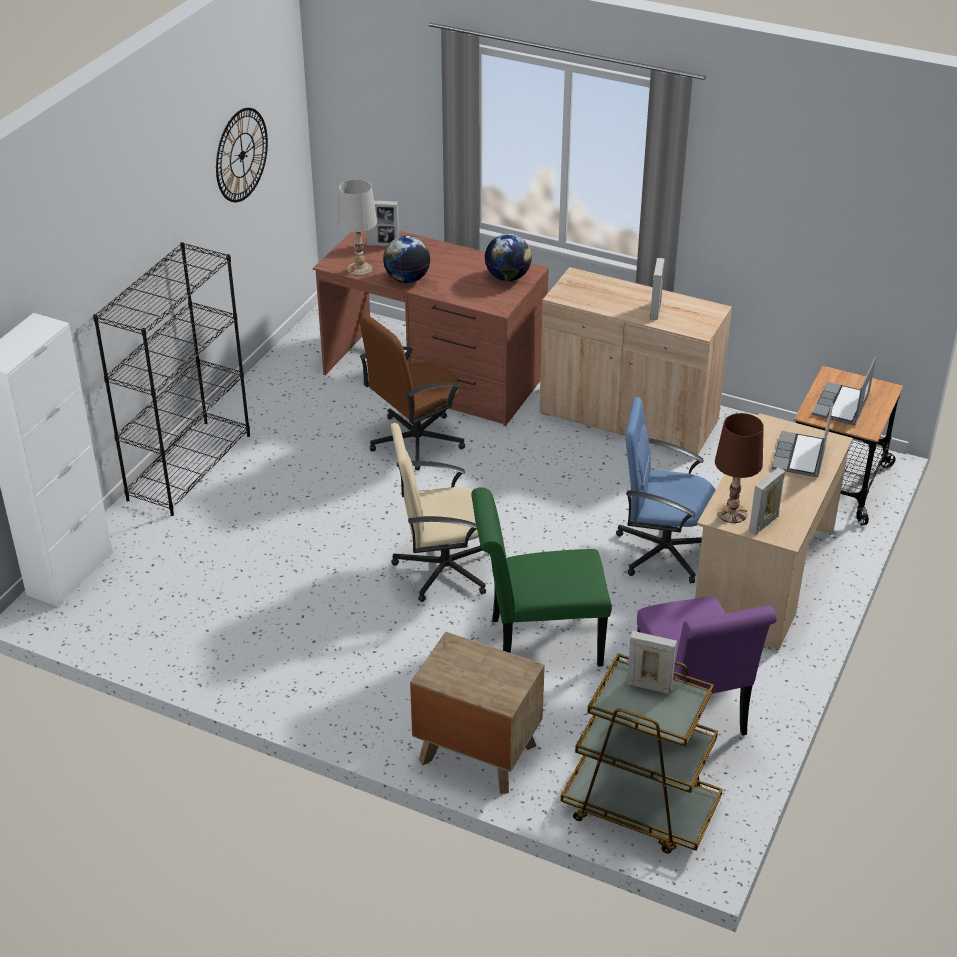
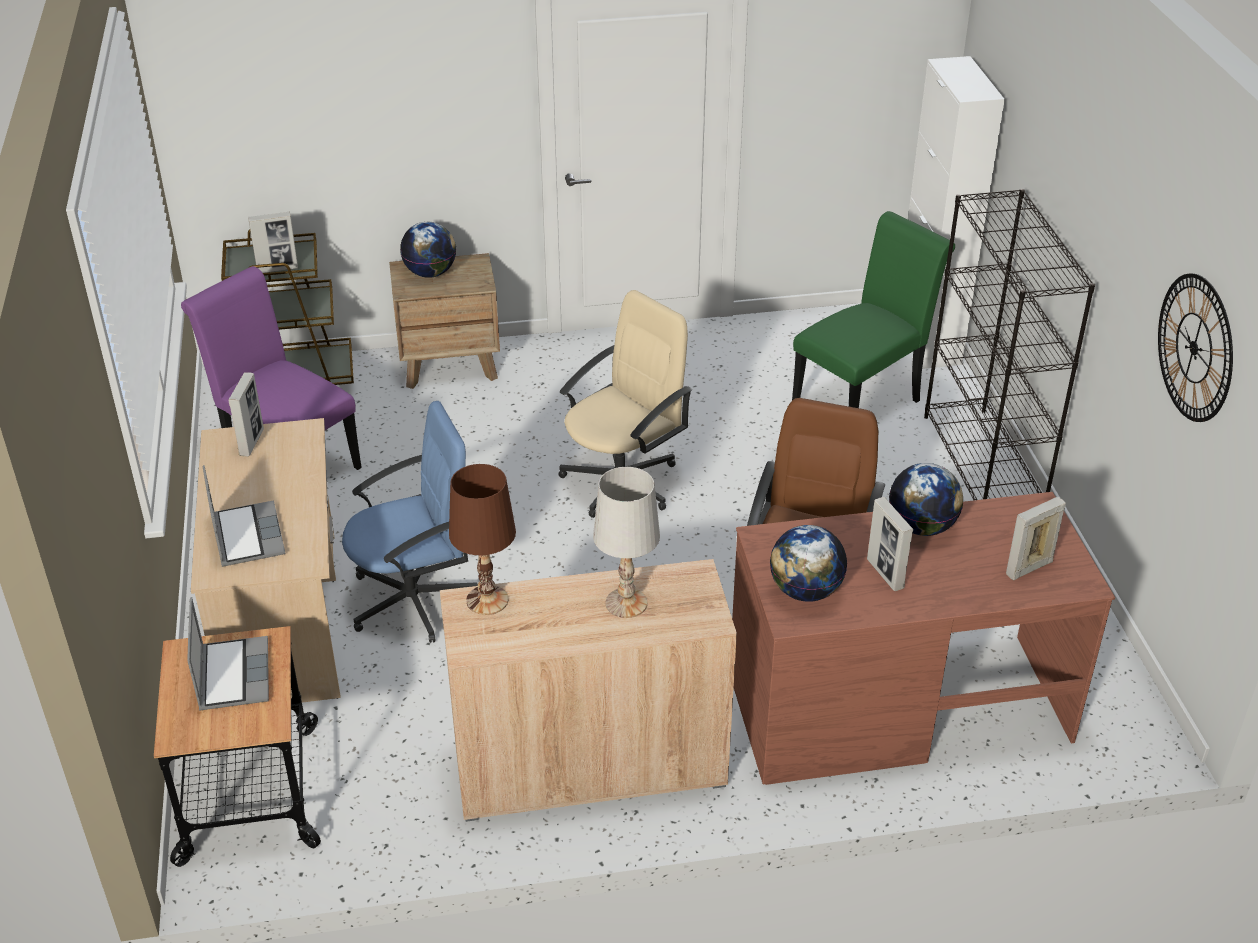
camera: 145 degrees right, 0 degrees up
(360, 269) = (996, 514): white table lamp -> white table lamp (625, 603)
(485, 681) = (430, 273): none -> globe
(537, 643) = (471, 457): green chair -> green chair (862, 400)
(655, 310) = (549, 608): picture frame -> picture frame (885, 574)
(732, 513) = (291, 440): brown table lamp -> brown table lamp (487, 600)

